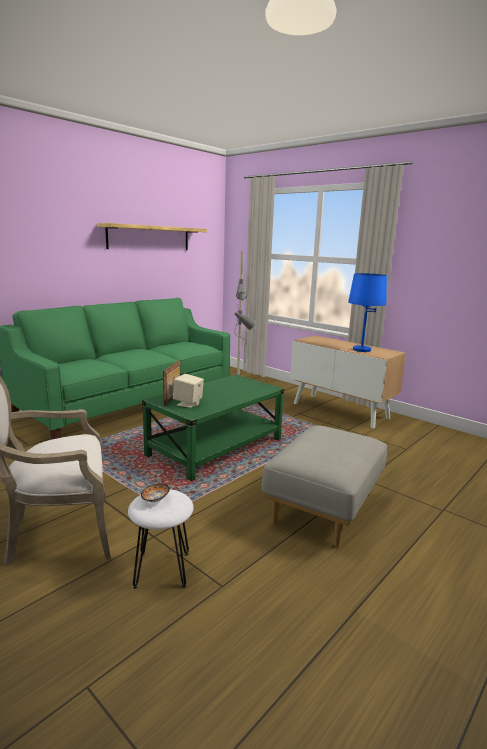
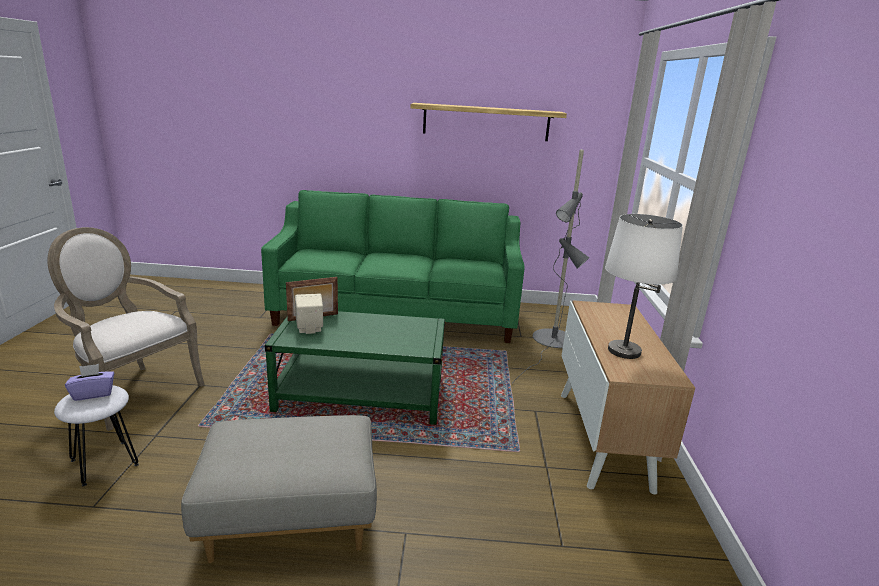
camera: 50 degrees right, 5 degrees up
(155, 499) = (93, 393): bowl -> purple tissue box
(361, 350) = (624, 351): blue table lamp -> white table lamp

